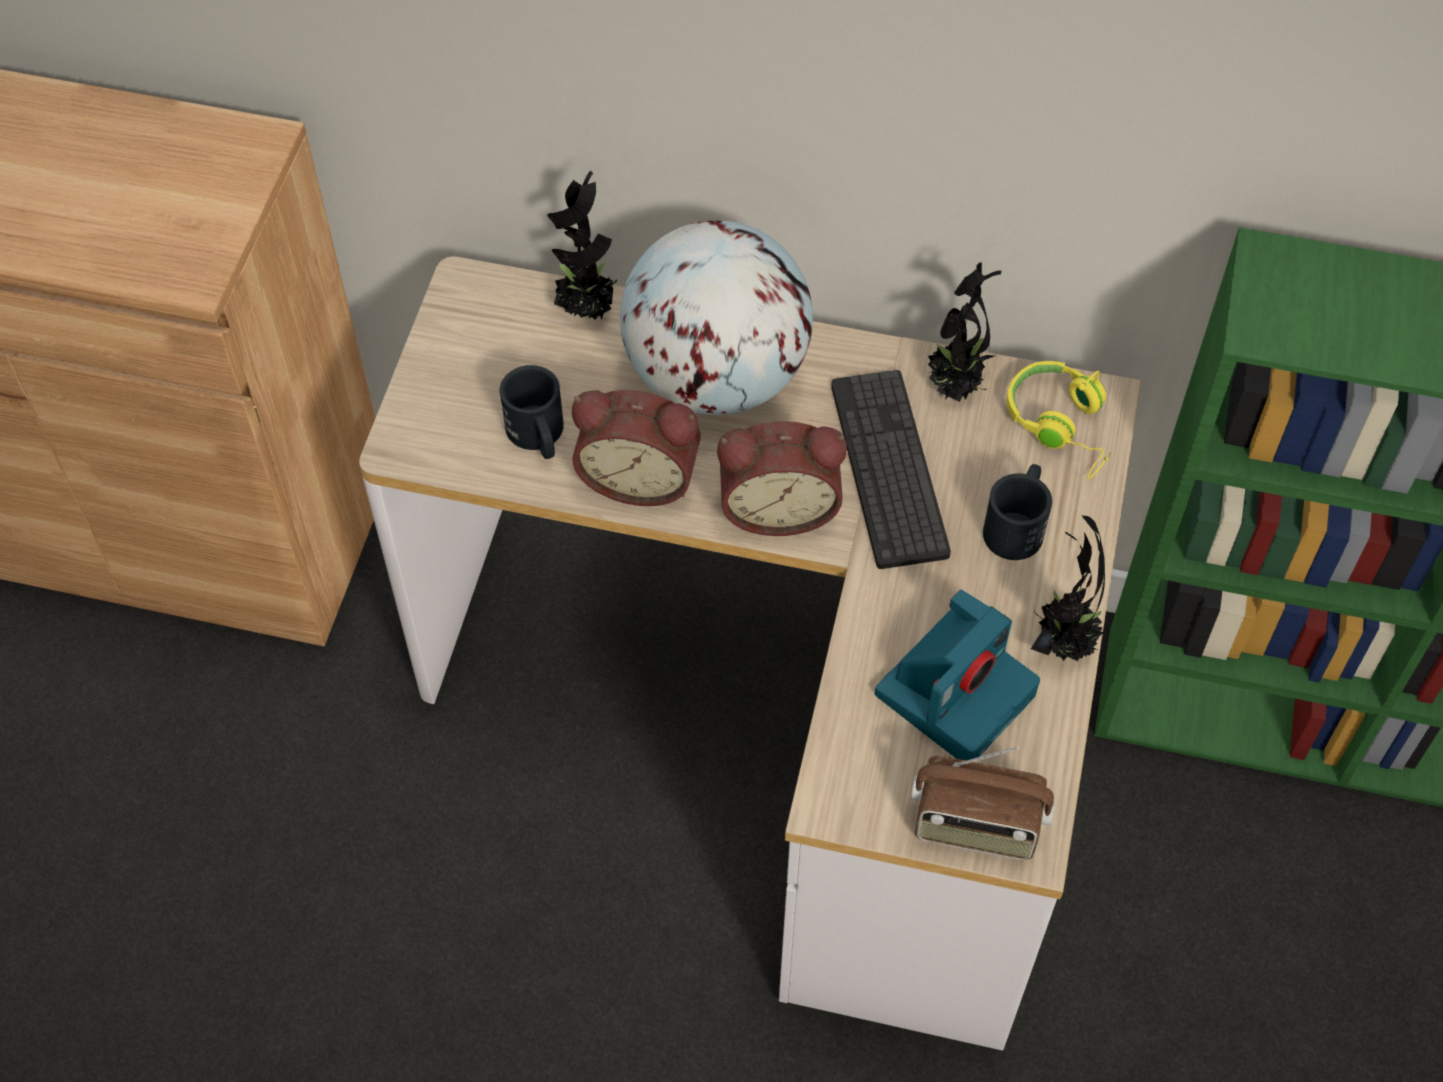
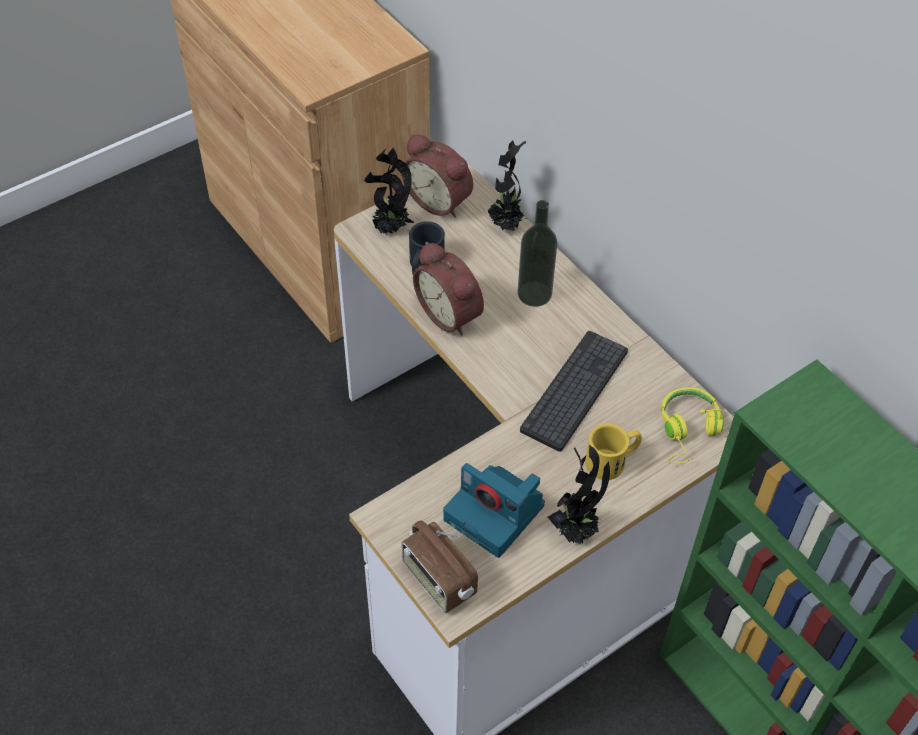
camera: 40 degrees right, 5 degrees down
(716, 377) = (534, 294): globe -> bottle
(778, 506) = (502, 370): alarm clock -> alarm clock (440, 200)
(955, 387) = (650, 376): potted plant -> potted plant (390, 229)
(956, 691) = (496, 513): camera -> camera turned 45 degrees clockwise
(1017, 524) = (612, 460): black mug -> yellow mug

